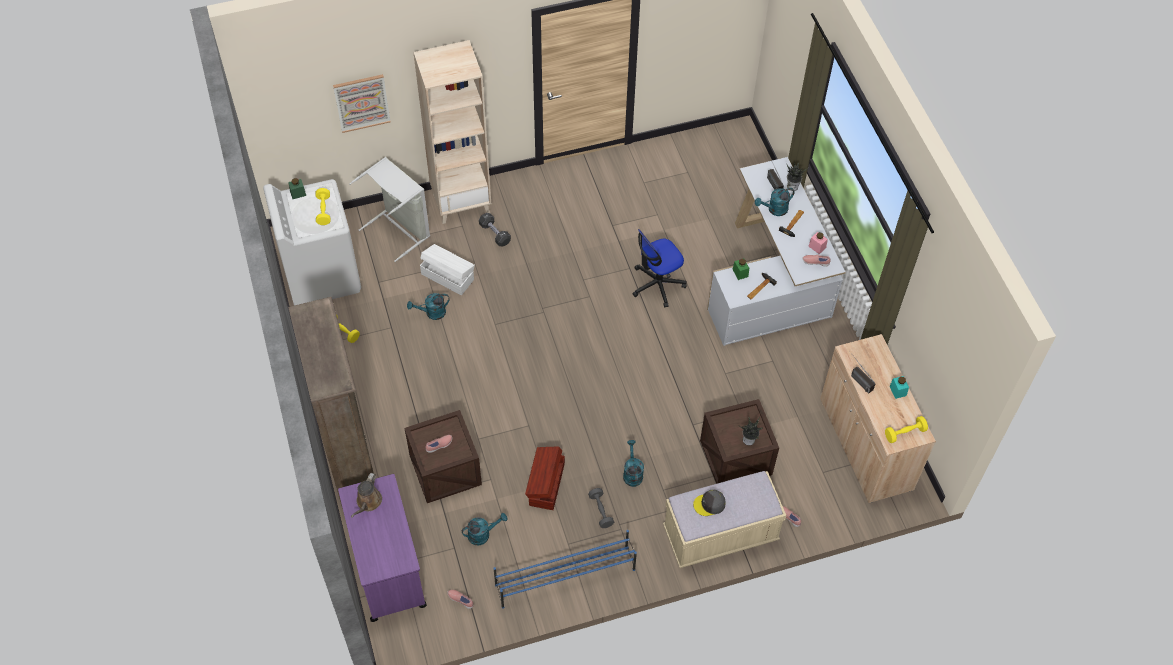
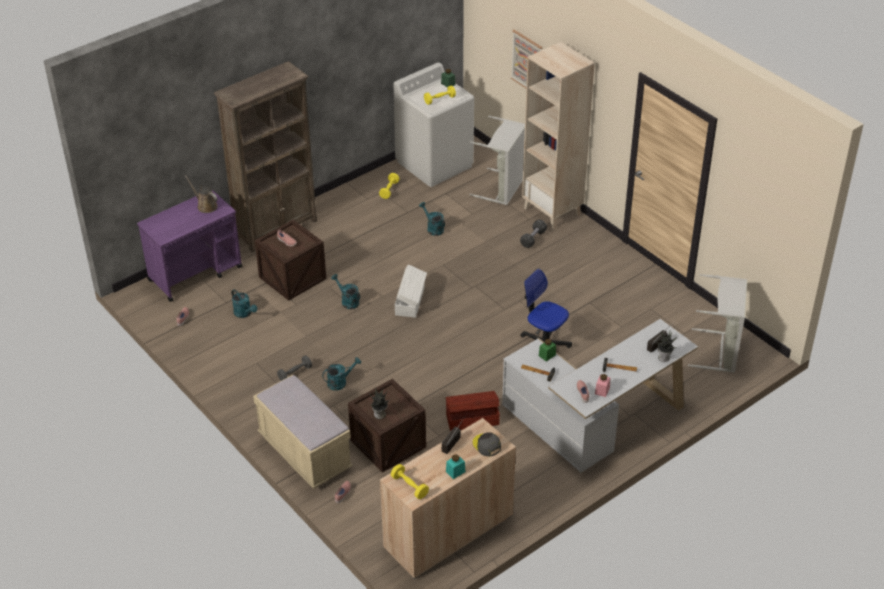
camera: 70 degrees right, 15 degrees down
(368, 502) = (205, 206): brown watering can -> brown watering can turned 45 degrees clockwise
(447, 276) = (474, 226): white storage box -> white storage box (410, 301)
(545, 484) = (305, 335): brown storage box -> brown storage box (472, 419)
(564, 577) = (225, 369): blue shoe rack -> none
(709, 504) = (296, 399): grey cap -> grey cap (486, 445)
(723, 157) = (720, 352): none -> grey laundry basket
(774, 210) = (626, 352): turquoise watering can -> turquoise watering can (347, 301)

